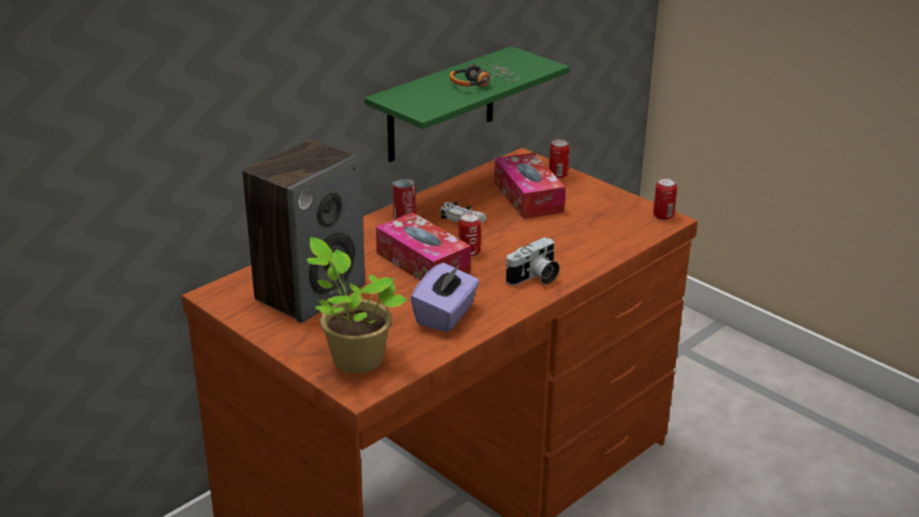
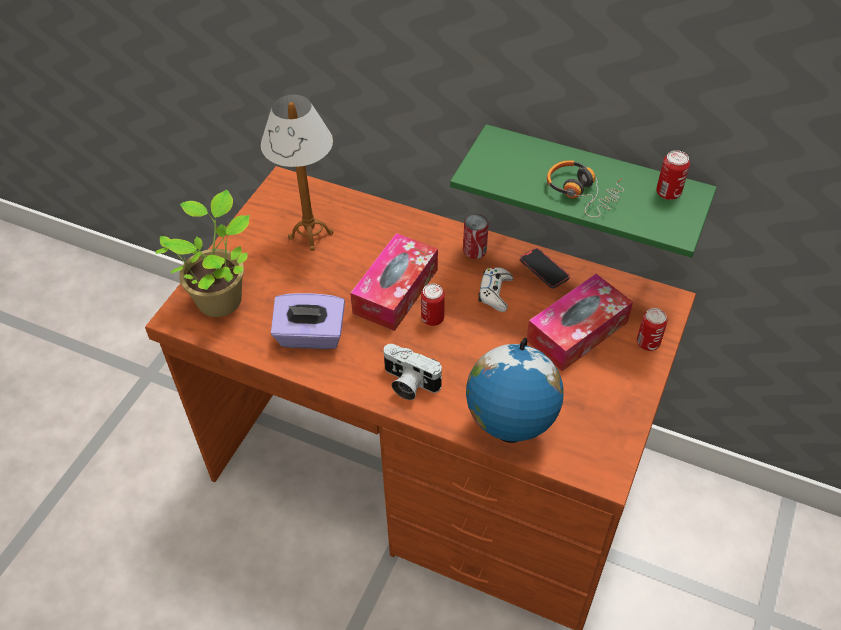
camera: 70 degrees right, 20 degrees up
(310, 292) = (311, 235): speaker -> table lamp
(452, 194) = (544, 269): none -> phone
(609, 246) = (509, 431): none -> globe
(663, 216) = (611, 467): can -> can (668, 193)

